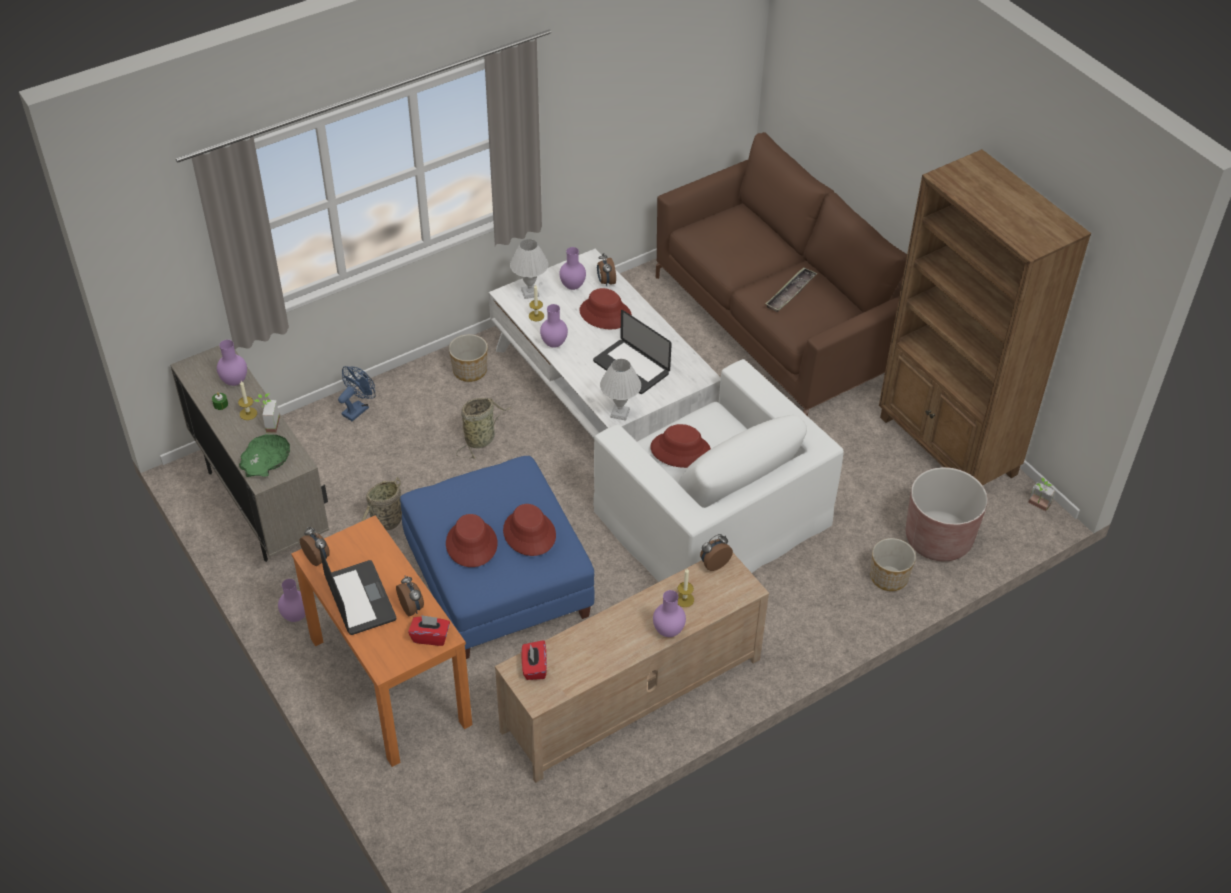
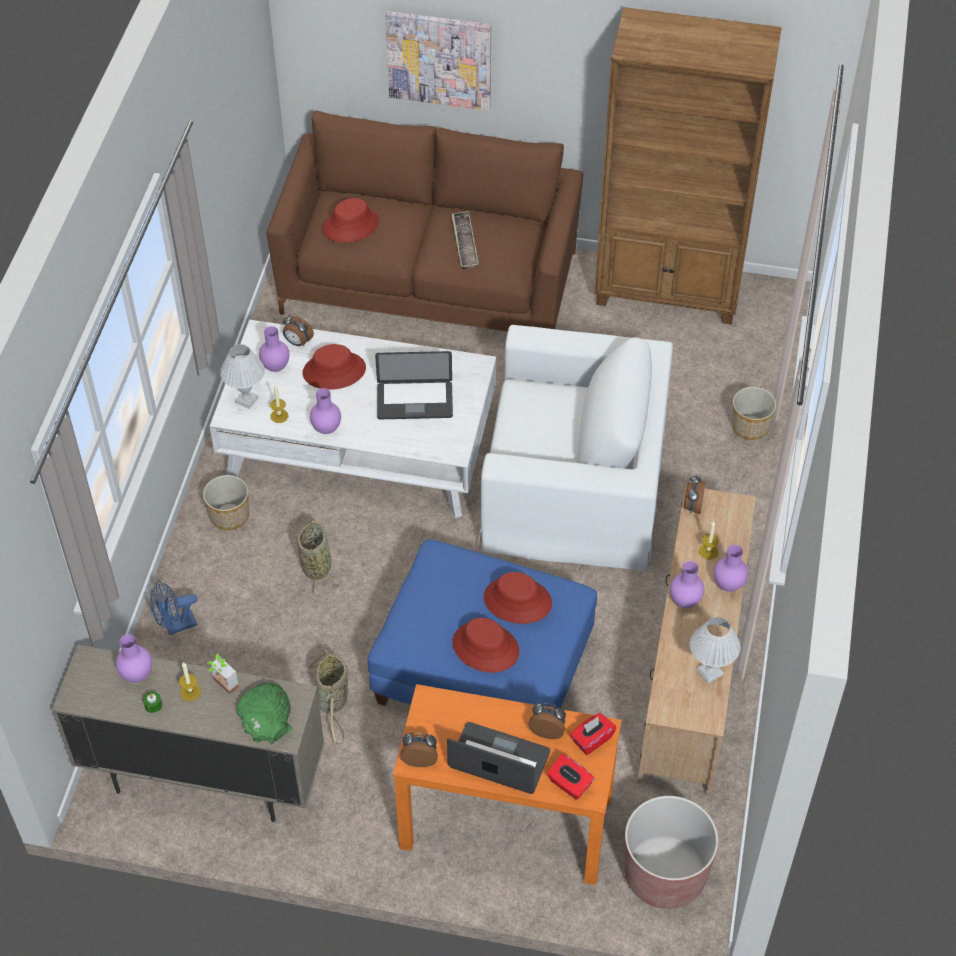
camera: 45 degrees left, 5 degrees up
(296, 617) = (363, 842): purple vase -> purple vase (685, 601)
(358, 409) = (175, 626): blue fan -> blue fan turned 105 degrees counterclockwise
(534, 667) = (675, 697): red tissue box -> red tissue box (569, 784)
(620, 413) = (456, 446): white table lamp -> white table lamp (710, 672)
(680, 450) = (536, 440): red hat -> red hat (351, 225)
(857, 134) = (439, 59): none -> picture
(938, 539) = (747, 369): brown planter -> brown planter (665, 874)
(1037, 506) = (779, 291): potted plant -> none

